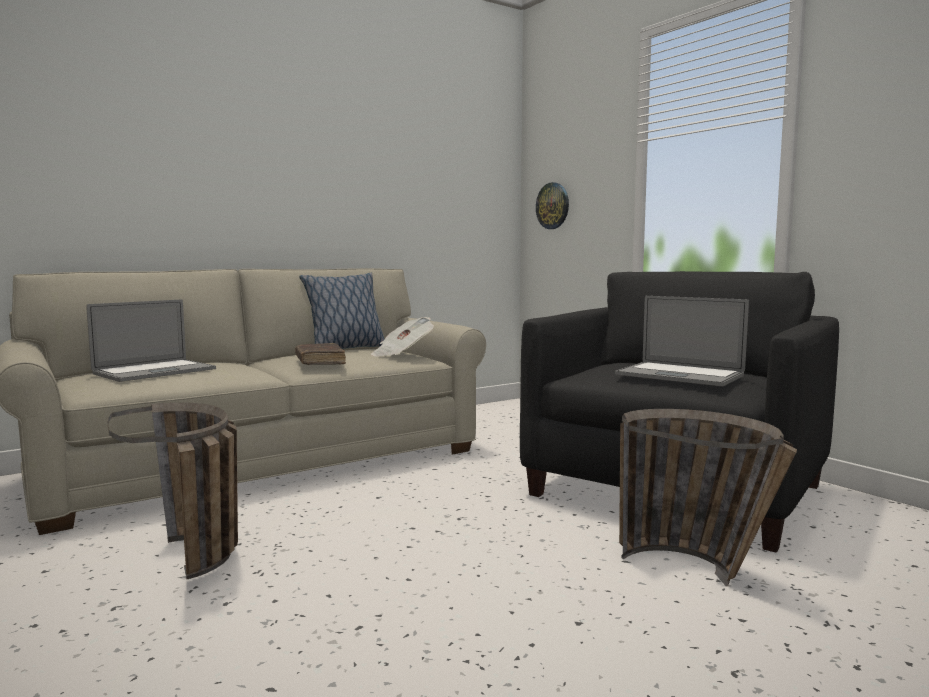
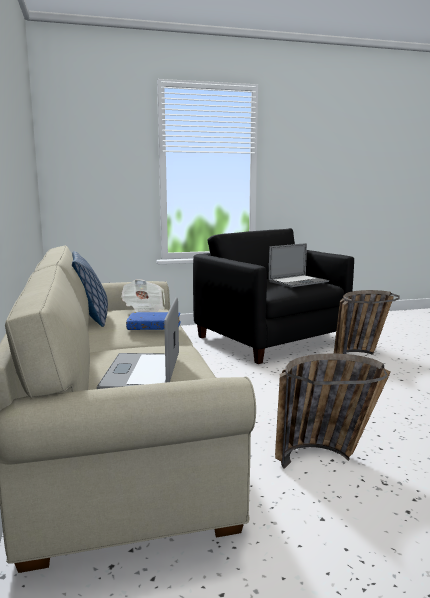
camera: 70 degrees left, 5 degrees up
(154, 371) = (142, 372): laptop -> laptop turned 150 degrees counterclockwise
(319, 361) = (154, 327): brown book -> blue book
(553, 206) = (80, 186): wall clock -> none

